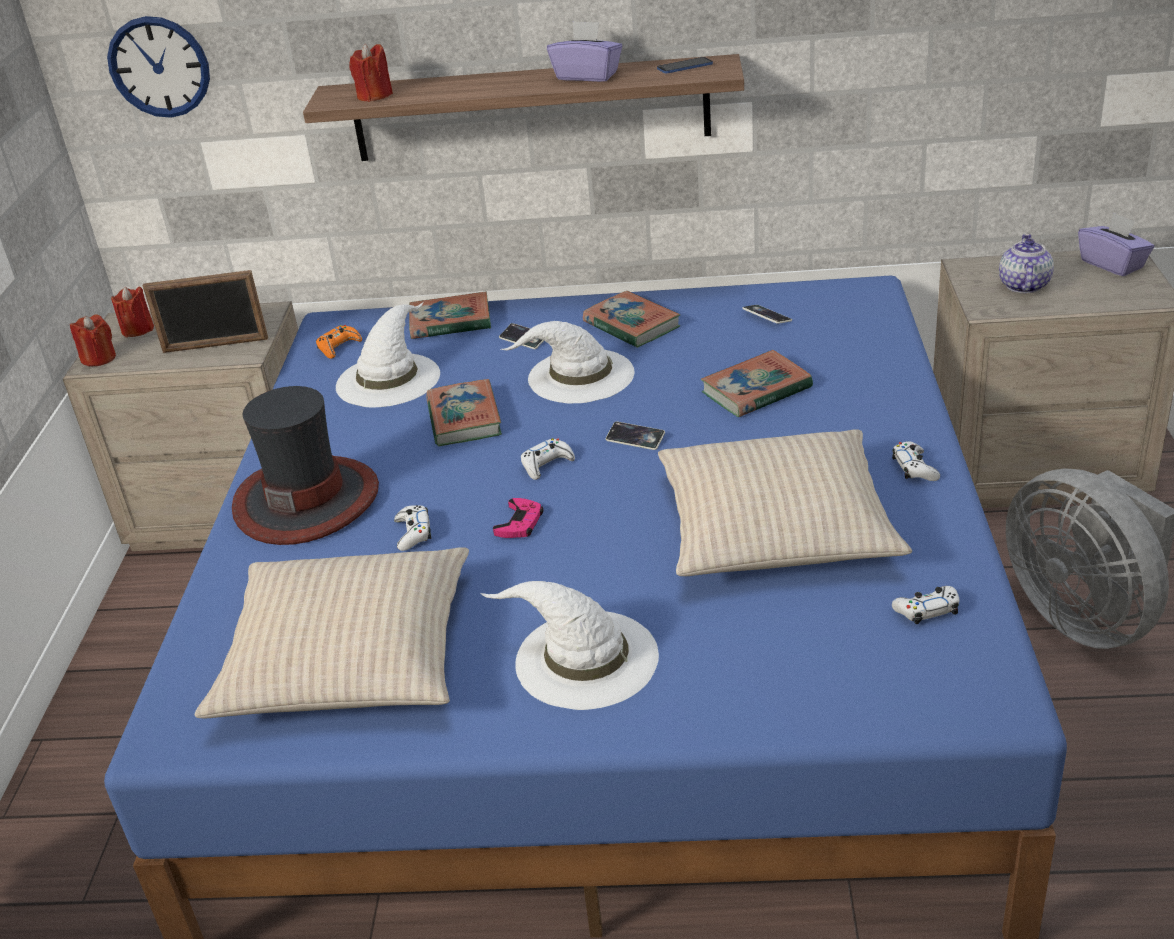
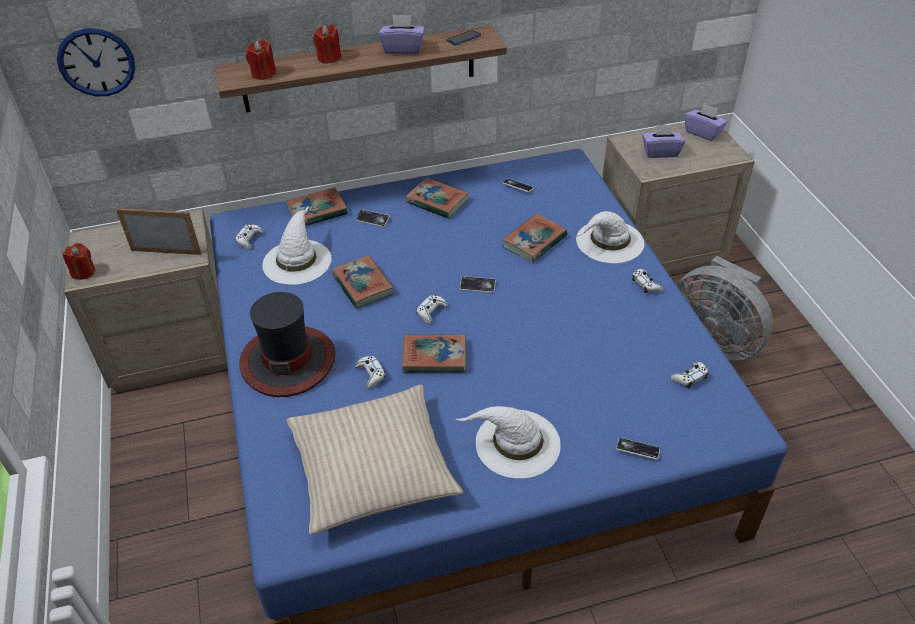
camera: 20 degrees left, 10 degrees up
(138, 330) = (100, 245): red candle -> red candle (329, 58)
(215, 345) = (166, 251): picture frame -> picture frame turned 150 degrees counterclockwise
(338, 347) = (249, 239): orange game controller -> white game controller
(520, 523) = (434, 356): pink game controller -> book
(579, 376) = (421, 244): white hat -> white hat (609, 242)
(775, 526) = (586, 336): beige pillow -> none
(781, 702) = (637, 450): none -> phone
(1023, 285) = (660, 152): teapot -> purple tissue box

